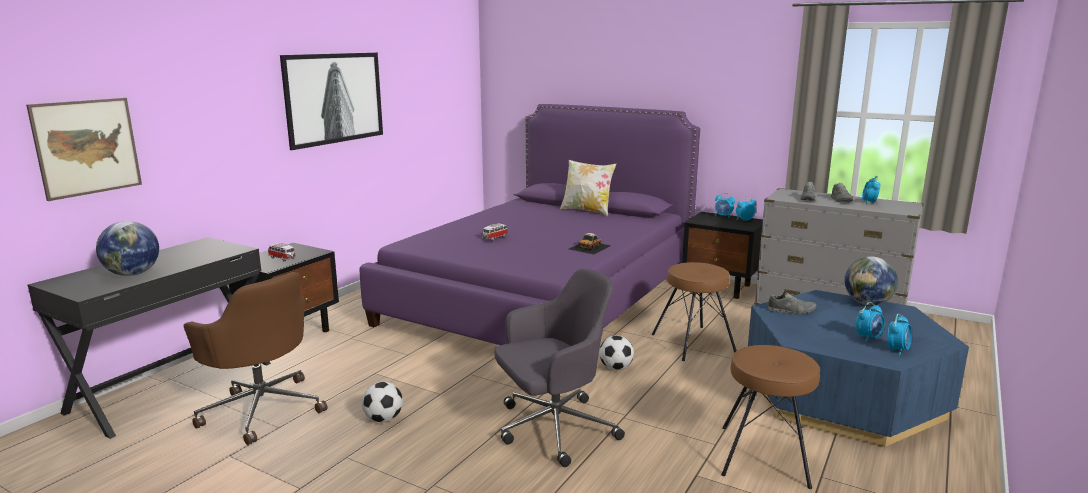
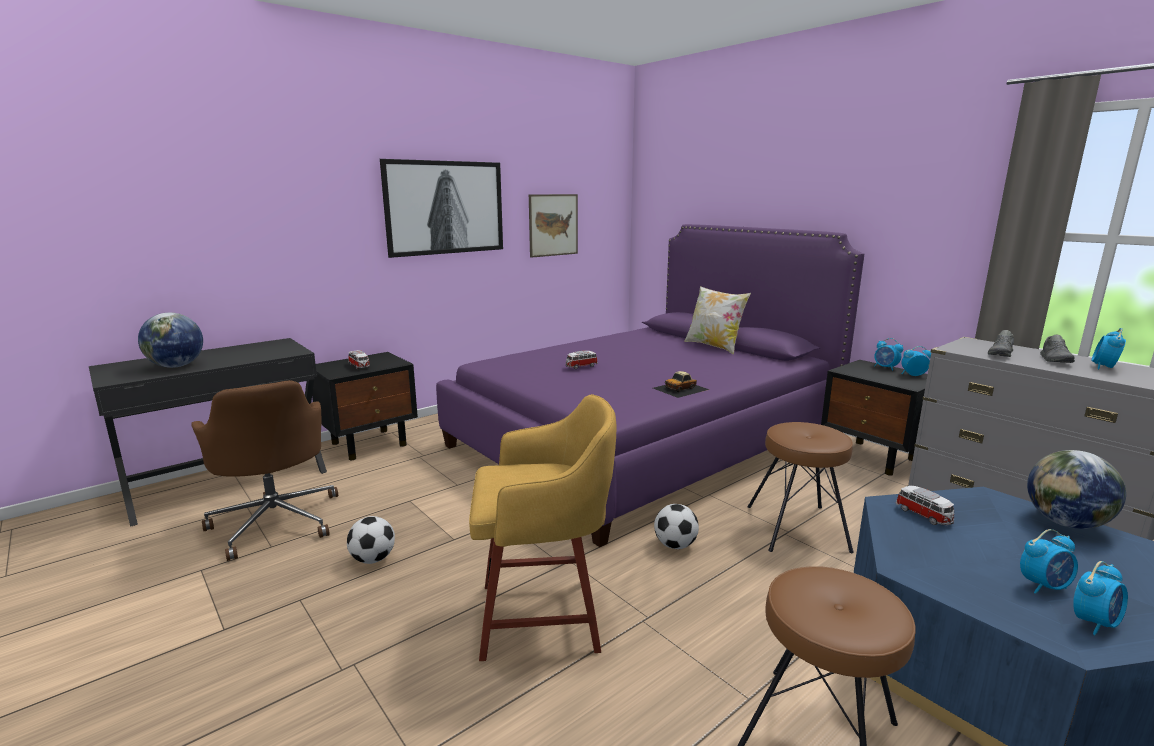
camera: 20 degrees right, 0 degrees up
(87, 147) = (157, 238): picture -> picture (553, 225)
(553, 429) = (544, 617): grey office chair -> yellow stool
(791, 311) = (924, 515): grey shoe -> toy car

